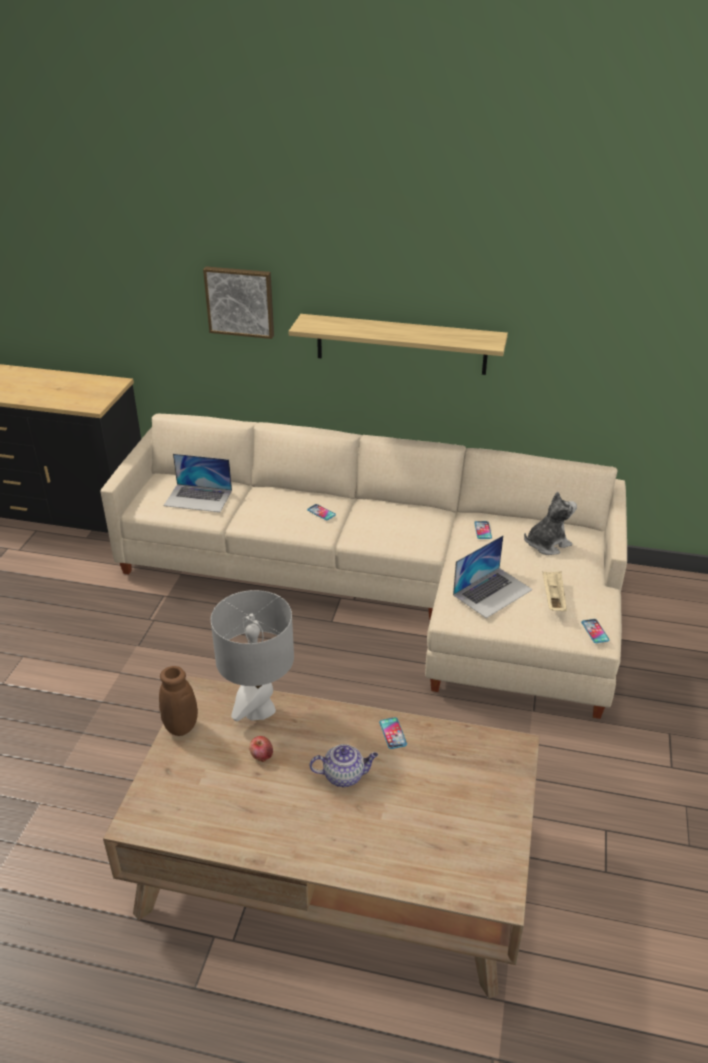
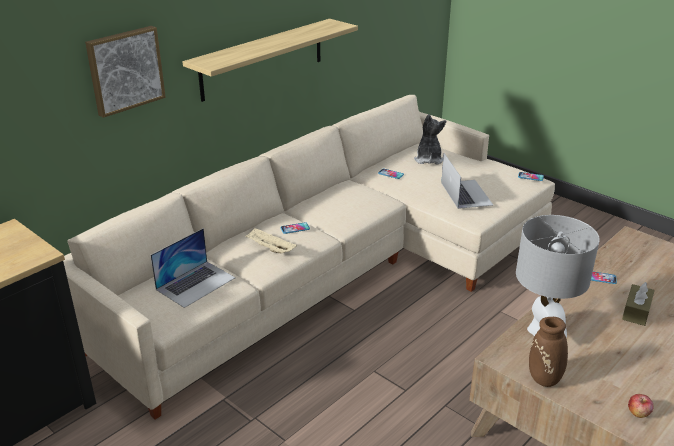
camera: 60 degrees left, 5 degrees down
(261, 755) = (598, 344): apple -> apple (638, 413)
(344, 775) = (636, 311): teapot -> brown tissue box
(553, 598) = (489, 177): beige tray -> beige tray (270, 248)

